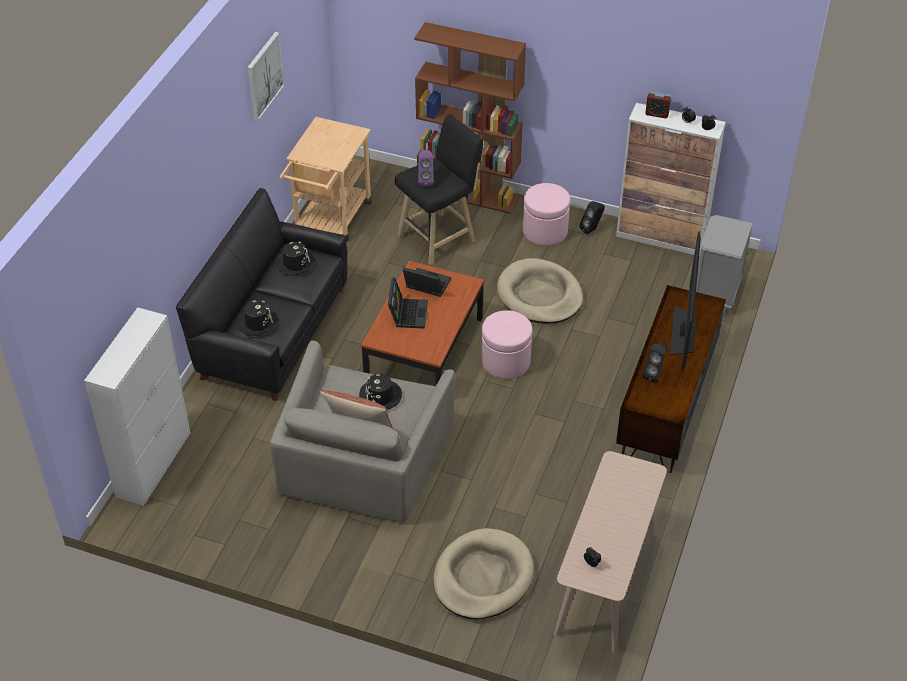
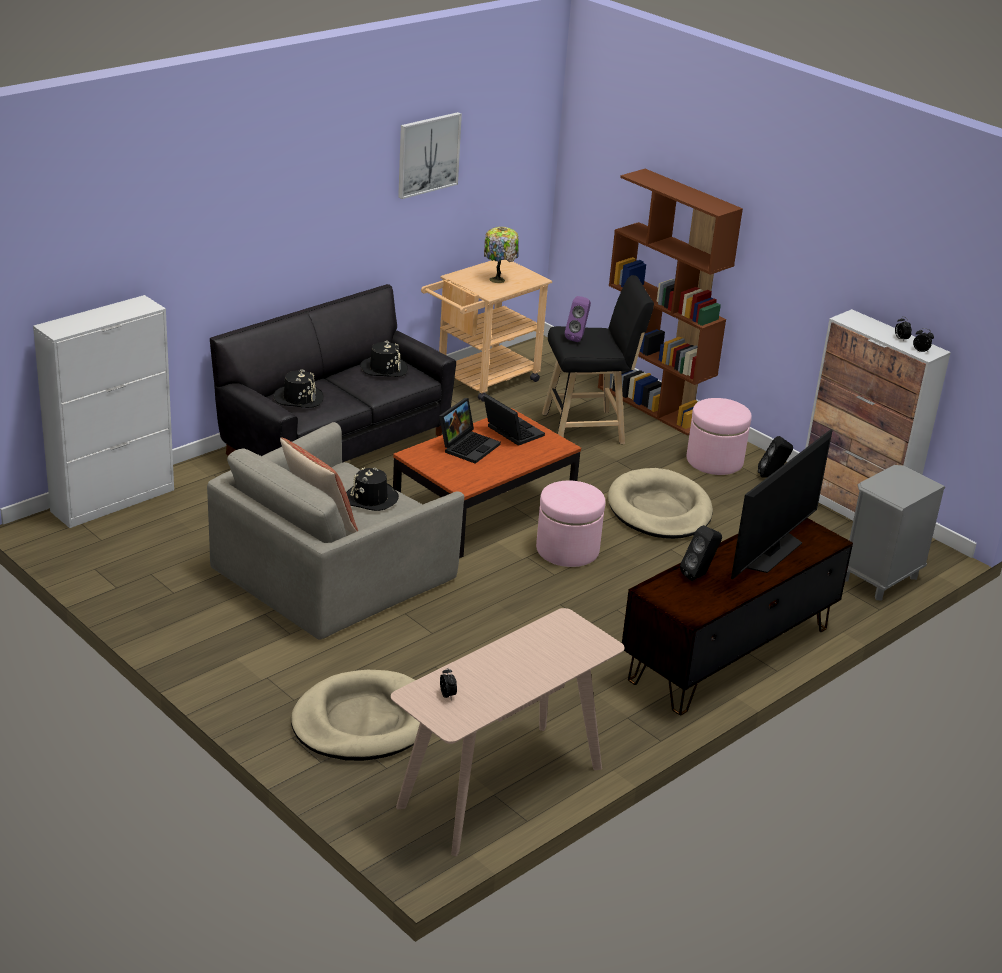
camera: 25 degrees right, 15 degrees down
(332, 145) = (498, 280): none -> table lamp
(657, 114) = (868, 323): alarm clock -> none

